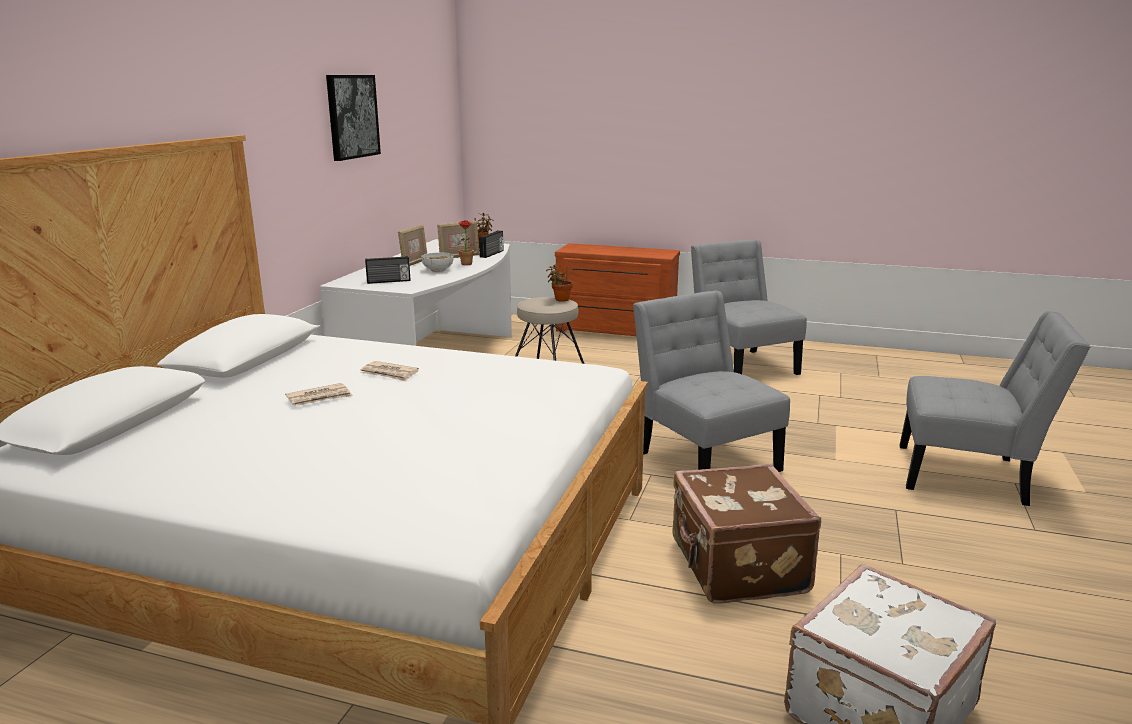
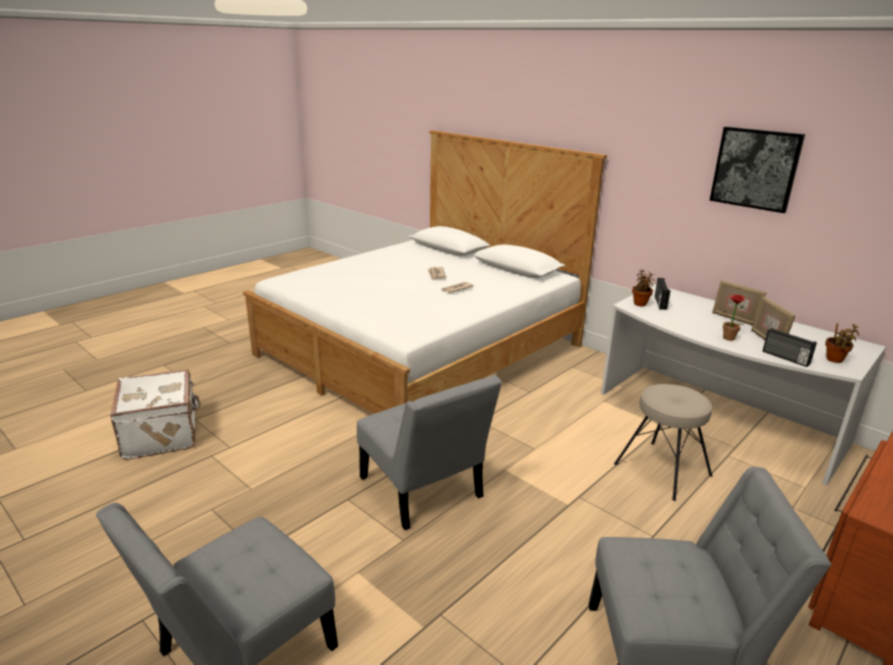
camera: 115 degrees right, 5 degrees up
(438, 270) = (700, 323): bowl -> none
(560, 299) = (686, 406): potted plant -> potted plant (640, 303)
(704, 458) = (424, 492): grey chair -> grey chair turned 60 degrees clockwise
(736, 567) = (288, 443): brown suitcase -> none

